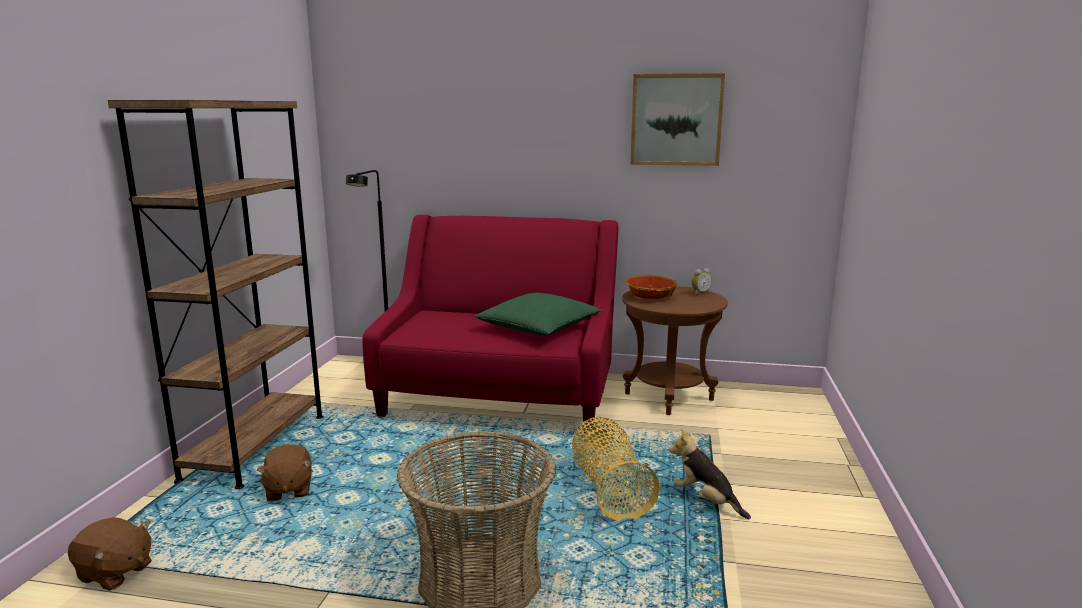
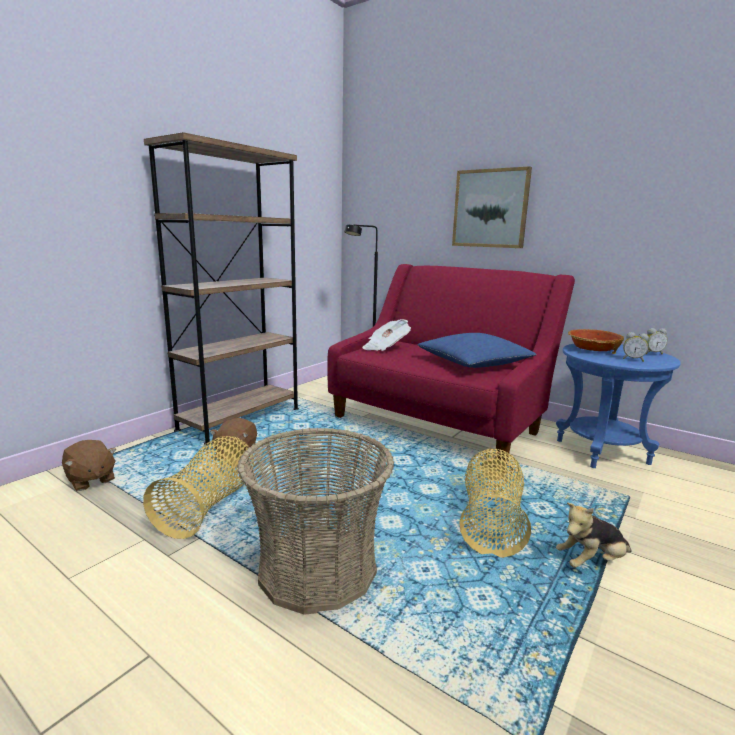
camera: 25 degrees right, 0 degrees up
(309, 556) = (209, 506): none -> basket
(428, 323) = (385, 347): none -> newspaper
(538, 328) = (473, 363): green pillow -> blue pillow
(669, 396) = (602, 452): brown side table -> blue side table
(676, 120) = (650, 174): picture -> picture (490, 208)
(689, 303) = (633, 359): none -> alarm clock
(706, 501) = (591, 562): plush toy -> plush toy turned 90 degrees counterclockwise

